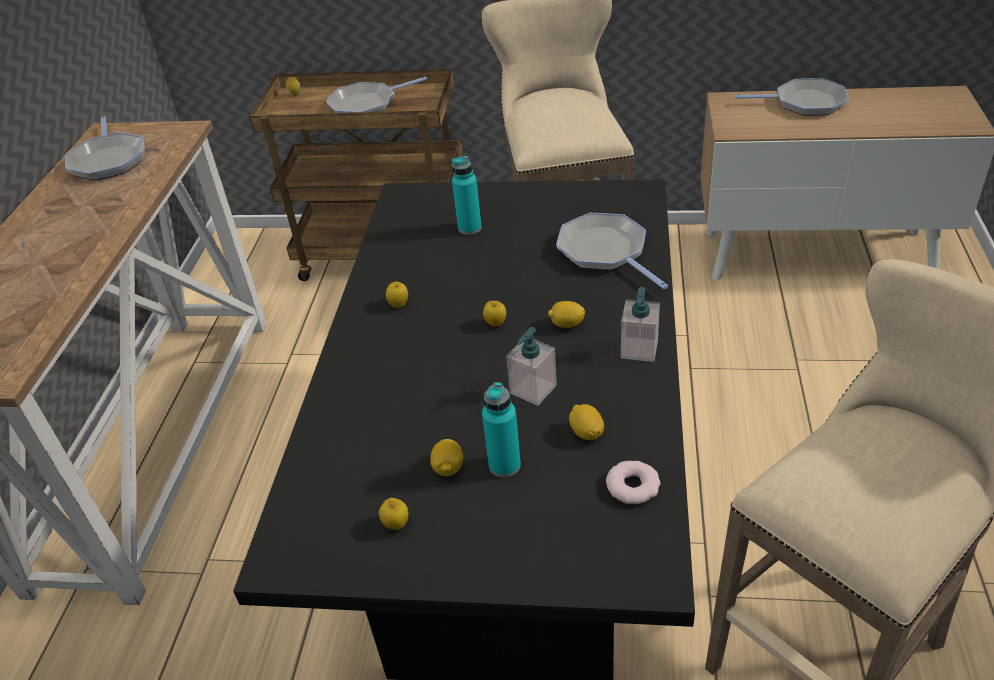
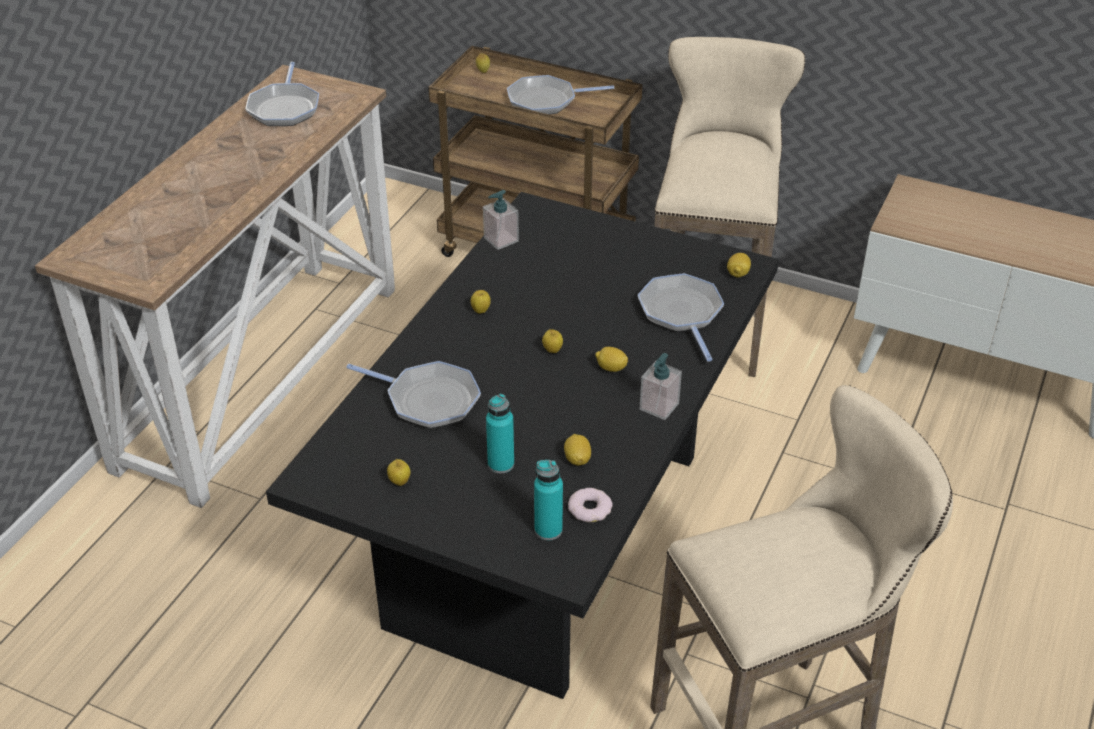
camera: 15 degrees right, 0 degrees up
(448, 468) = (457, 453): lemon -> lemon (738, 274)
(469, 228) = (575, 257): turquoise bottle -> turquoise bottle (548, 530)
(533, 389) = (554, 413): soap dispenser -> soap dispenser (501, 239)
(805, 103) = (990, 213): frying pan -> frying pan (428, 400)

